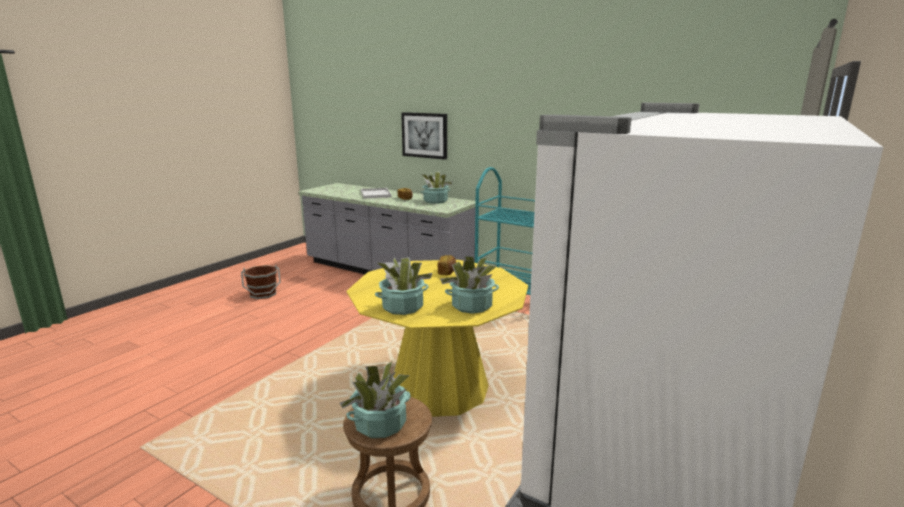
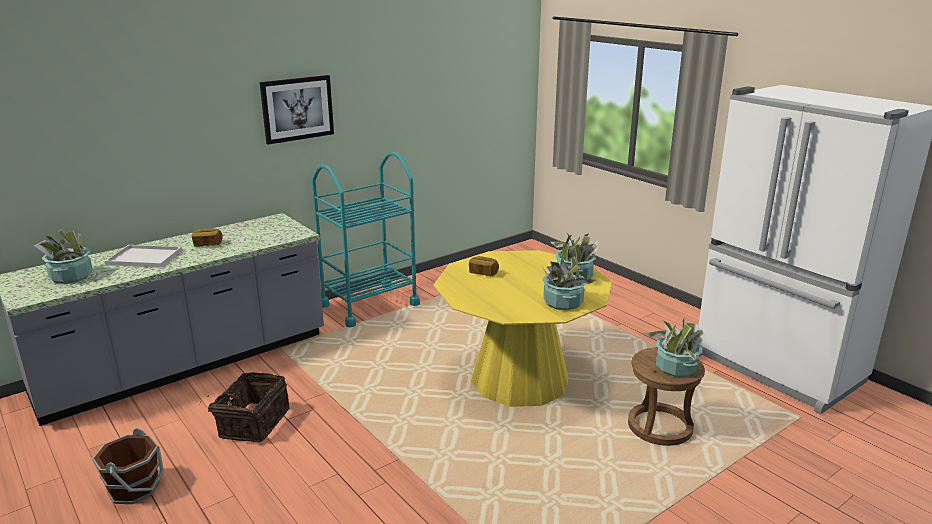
camera: 70 degrees left, 5 degrees up
(331, 304) = (252, 423): none -> basket
(424, 135) = (182, 147): picture -> picture (297, 108)
(435, 201) = (249, 231): potted plant -> potted plant (71, 276)

